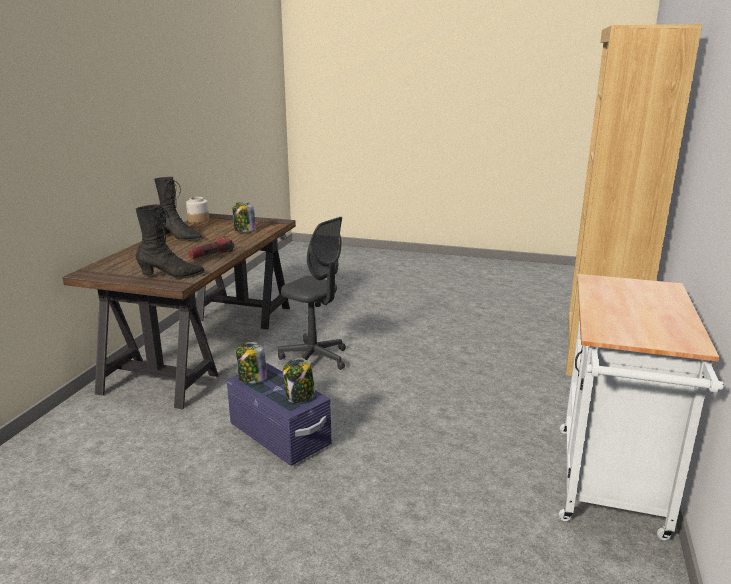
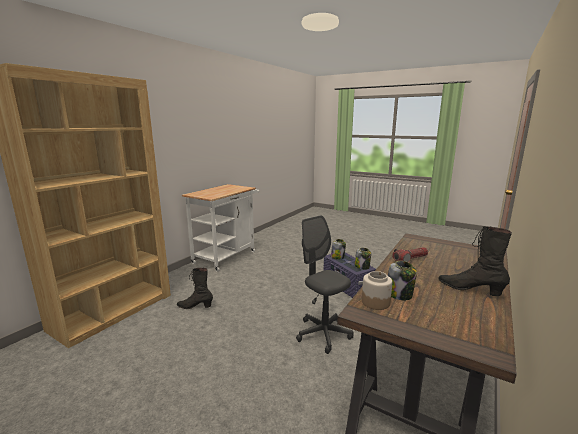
camera: 165 degrees left, 5 degrees down
(172, 276) = (423, 243): black boot -> black boot (195, 306)
(198, 220) = (492, 336): jar -> jar (375, 302)

